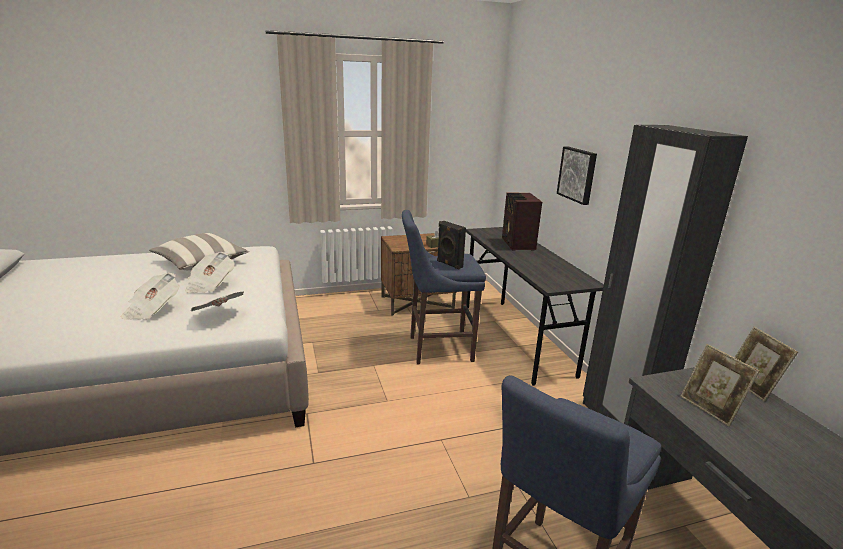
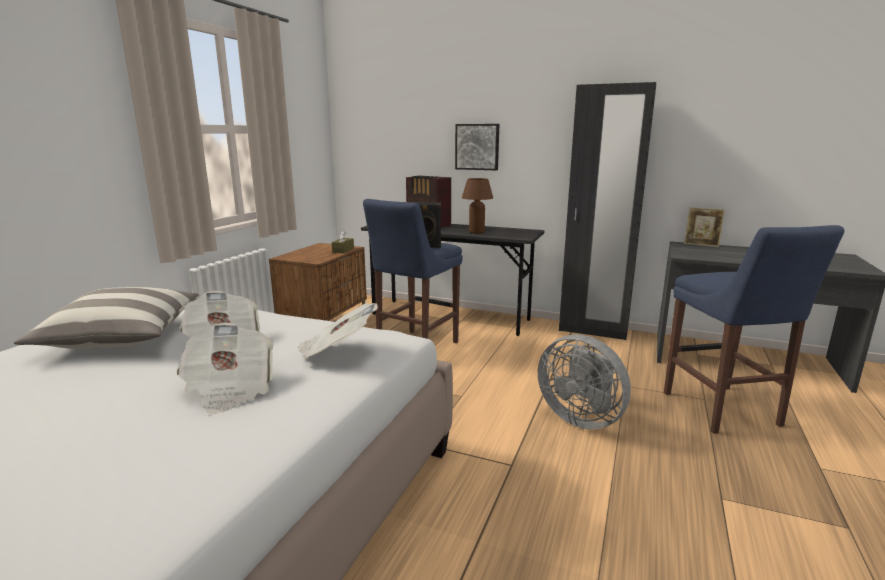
camera: 50 degrees left, 5 degrees down
(420, 476) = (581, 418): none -> grey fan
(533, 265) = (476, 232): none -> brown table lamp
(710, 408) = (719, 255): picture frame -> none

